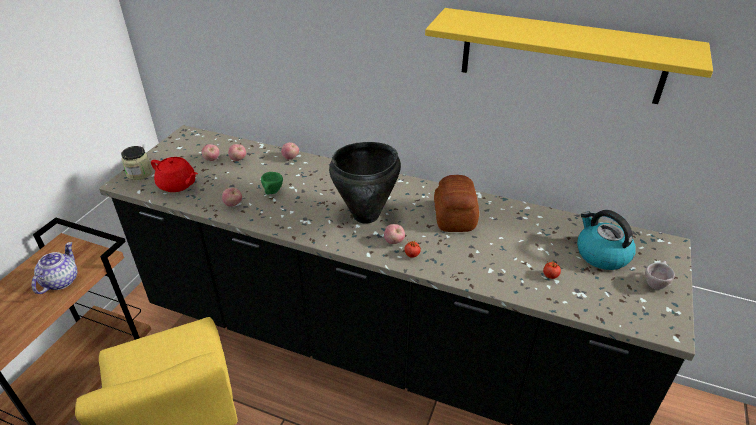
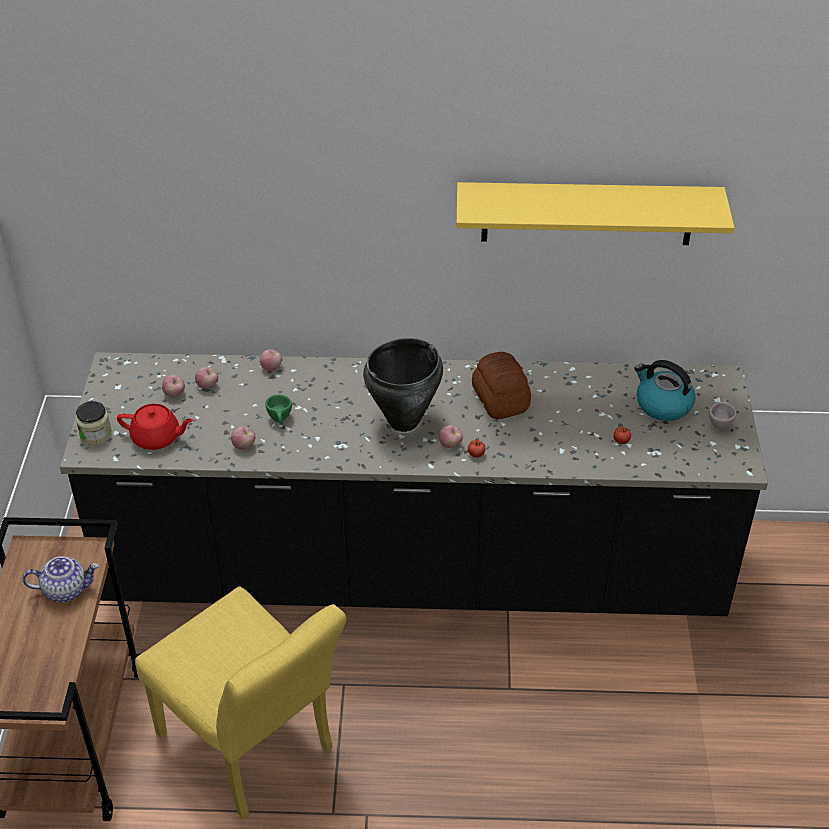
camera: 20 degrees left, 5 degrees up
(60, 281) = (66, 589): teapot -> teapot turned 90 degrees clockwise

